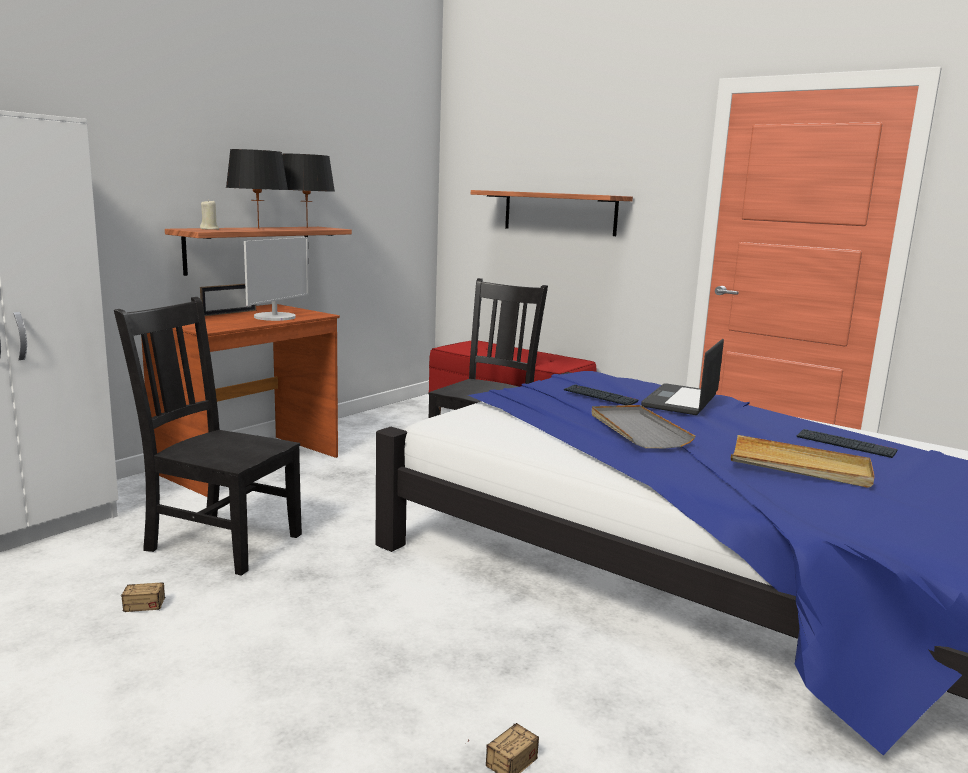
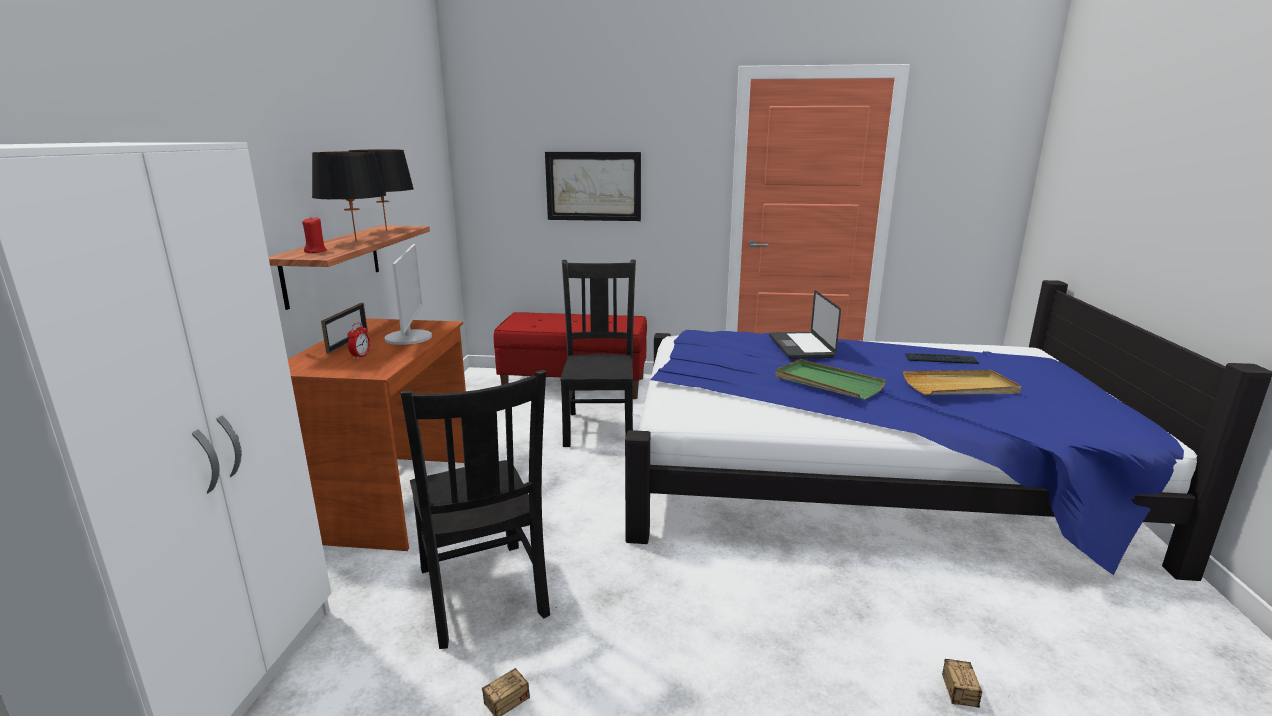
camera: 30 degrees left, 5 degrees up
(209, 229) = (316, 251): beige candle -> red candle
(217, 320) = (361, 356): none -> alarm clock
(220, 541) = (483, 595): black chair -> black chair turned 105 degrees counterclockwise
(559, 212) = (593, 186): shelf -> picture
(600, 396) = (747, 356): keyboard -> none
(637, 430) = (827, 383): grey tray -> green tray

